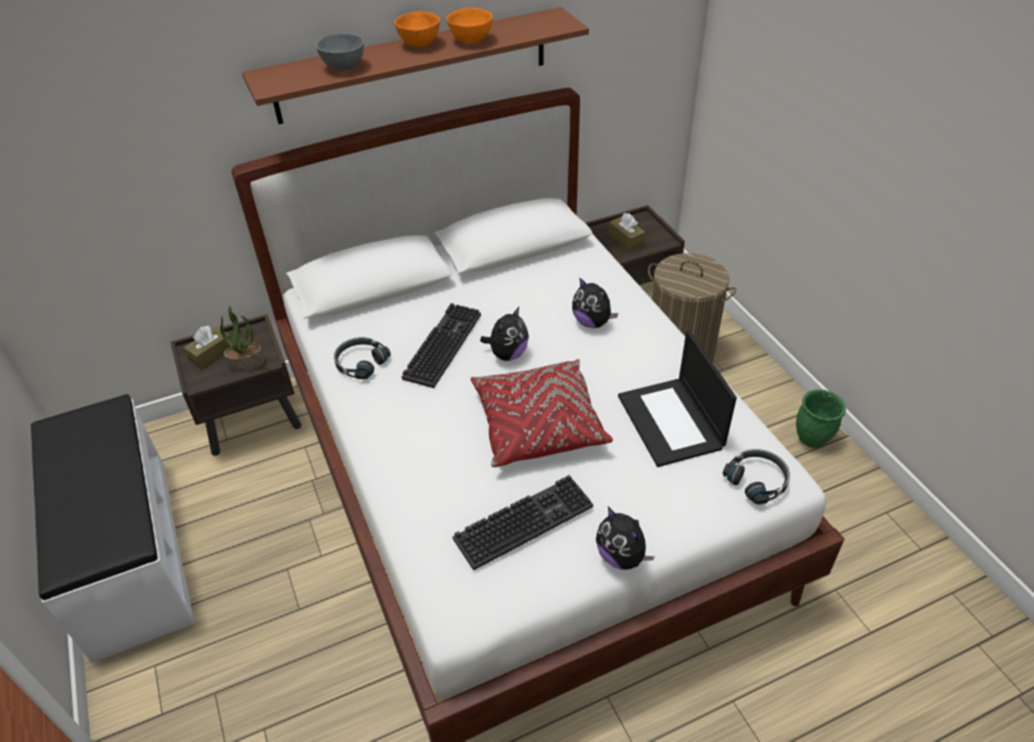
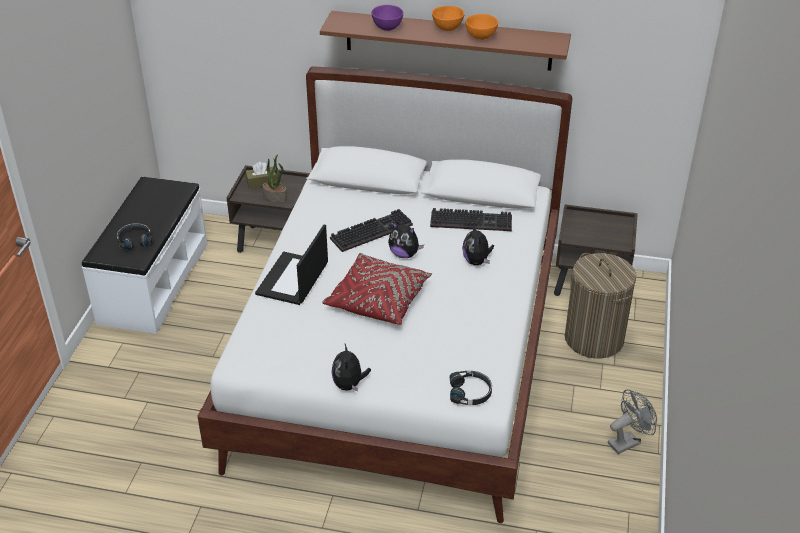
camera: 35 degrees right, 5 degrees down
(343, 67) = (387, 27): grey bowl -> purple bowl
(360, 363) = (317, 219): black headphones -> black headphones (134, 240)
(507, 354) = (404, 254): plush toy -> plush toy turned 45 degrees clockwise
(524, 520) = (317, 340): keyboard -> keyboard (472, 221)
(626, 239) = (593, 230): brown tissue box -> none
(671, 422) = (457, 338): laptop -> laptop (293, 279)
(811, 439) = (628, 441): green planter -> grey fan

